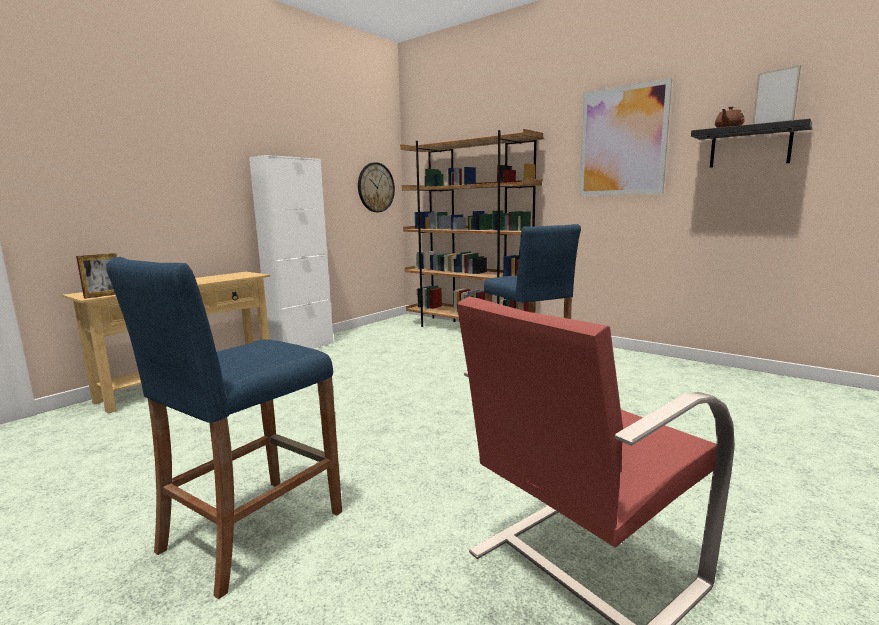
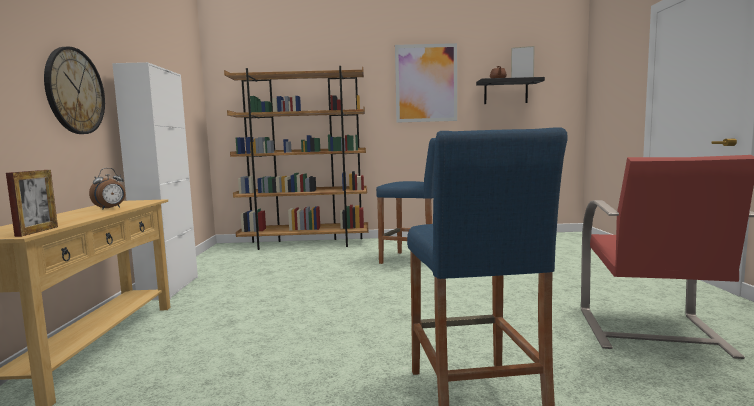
camera: 40 degrees left, 5 degrees down
(208, 279) = (110, 208): none -> alarm clock
(375, 187) = (192, 112): wall clock -> wall clock (75, 91)

